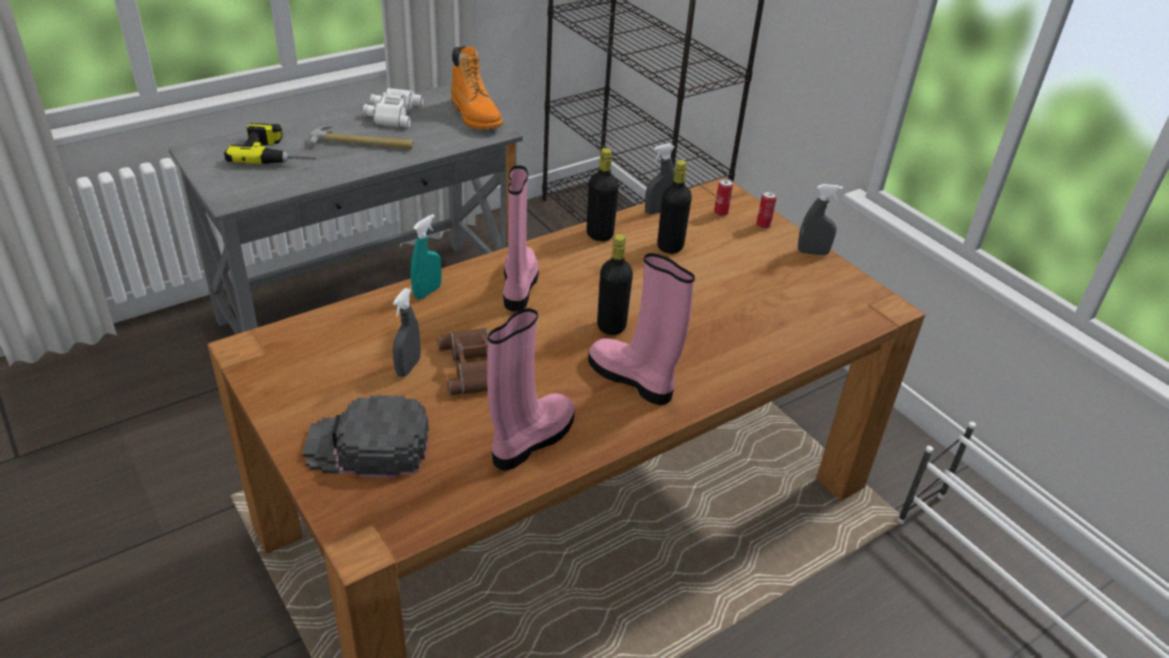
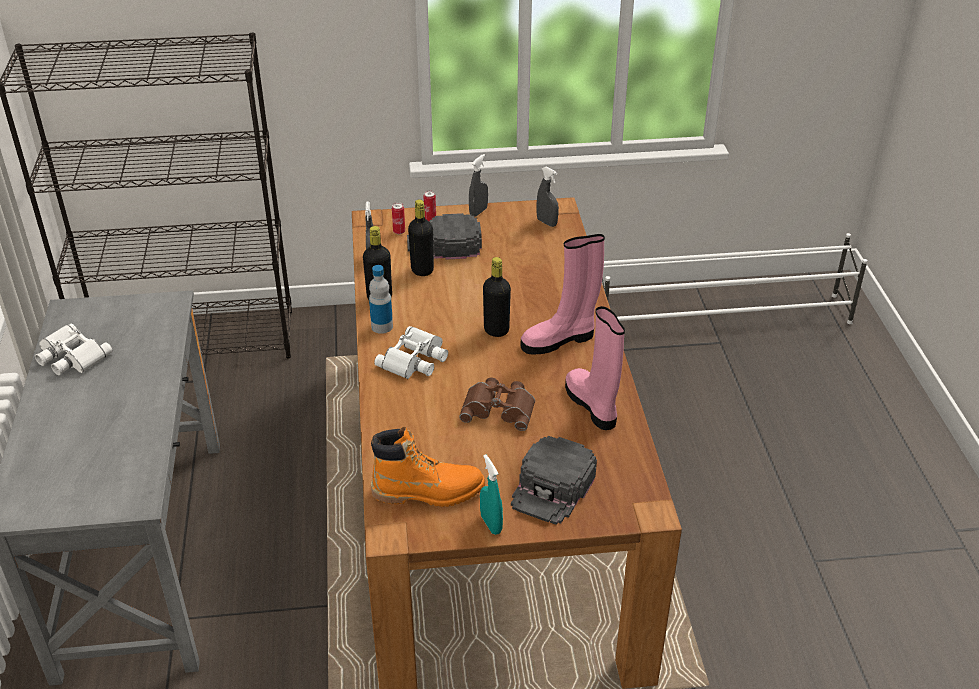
camera: 60 degrees left, 0 degrees up
(278, 153) = (74, 451): power drill -> none
(362, 144) = (113, 390): hammer -> none
(408, 367) = (476, 444): grey spray bottle -> grey spray bottle (546, 222)
(427, 292) = (387, 410): turquoise spray bottle -> turquoise spray bottle (491, 524)
(475, 116) = (130, 306): orange boot -> orange boot (428, 492)
(518, 286) = (415, 359): pink boot -> white binoculars
(555, 250) = (382, 326): none -> bottle
(728, 248) = (444, 244): none -> black cap

